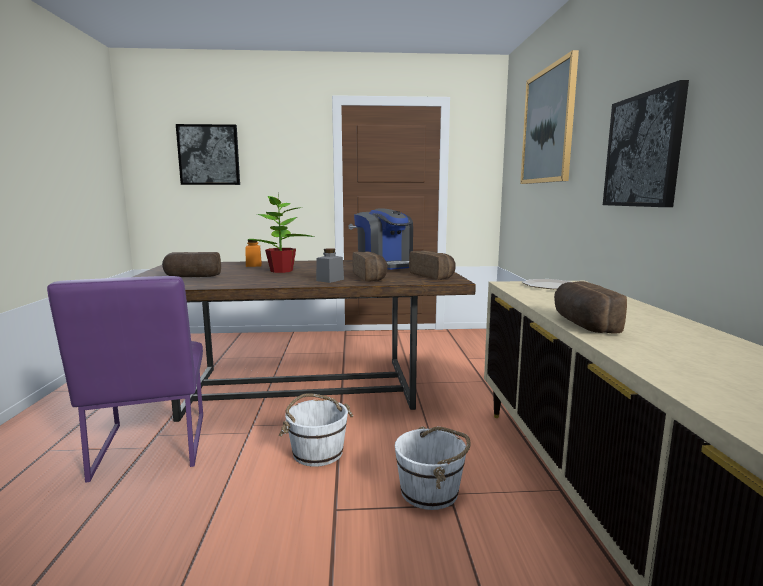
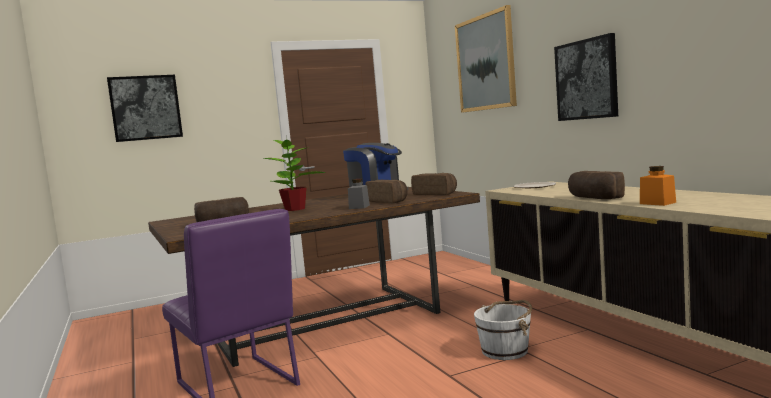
camera: 20 degrees left, 5 degrees down
(253, 265) = (252, 210): orange jar -> orange jar (657, 203)
(317, 452) = (394, 353): white bucket -> none

